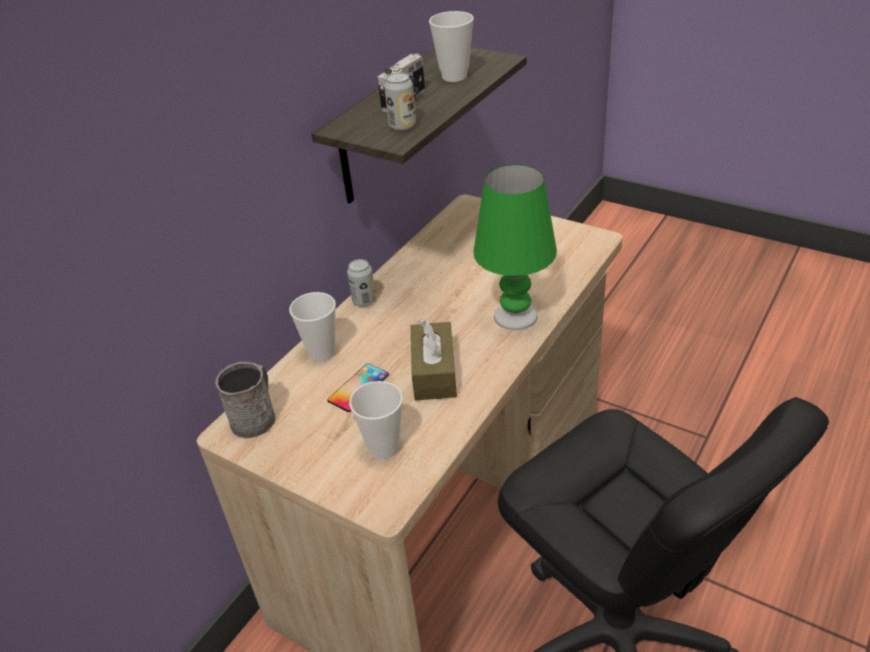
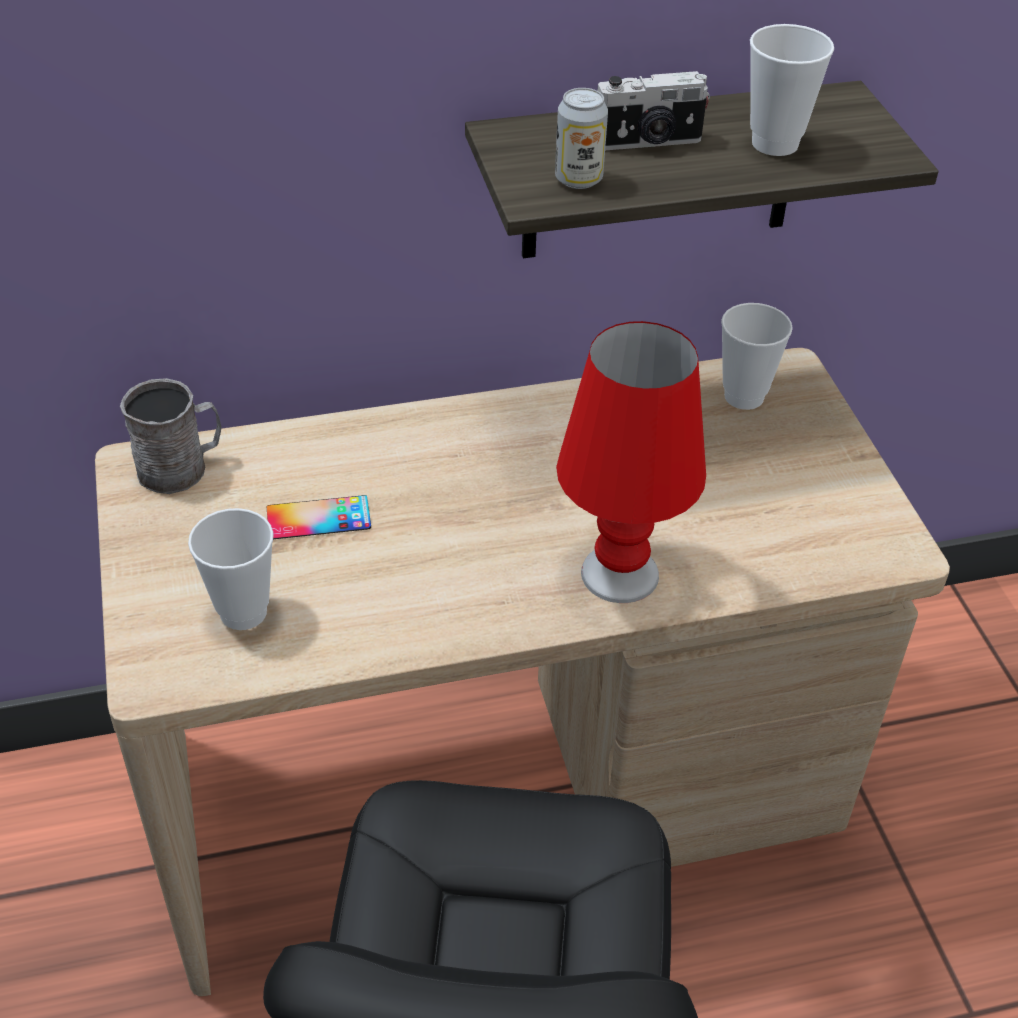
camera: 40 degrees right, 5 degrees up
(322, 352) = (342, 444): cup -> cup (744, 396)
(364, 301) = (475, 413): can -> none
(434, 372) = (420, 568): brown tissue box -> none
(515, 316) = (618, 573): green table lamp -> red table lamp

